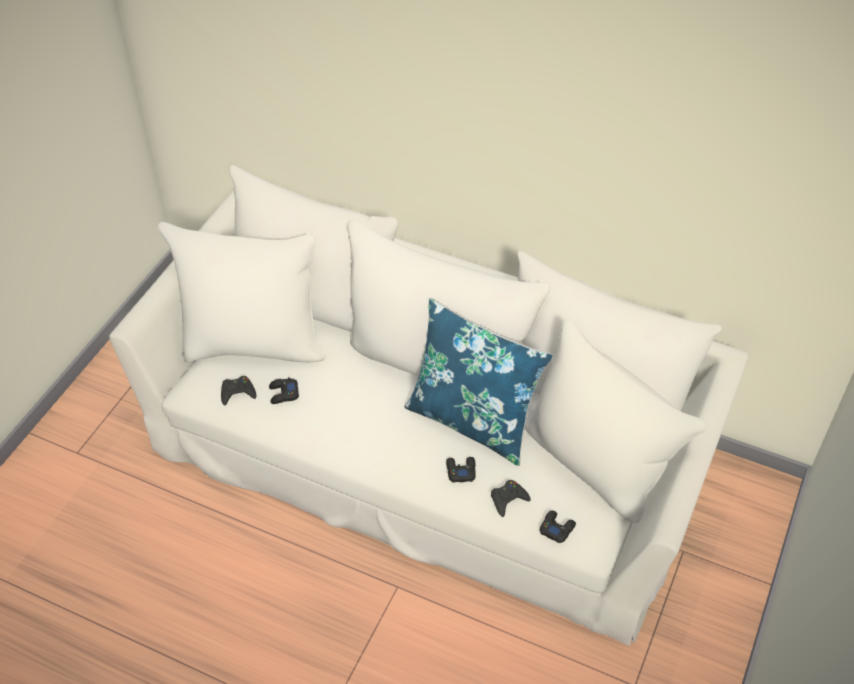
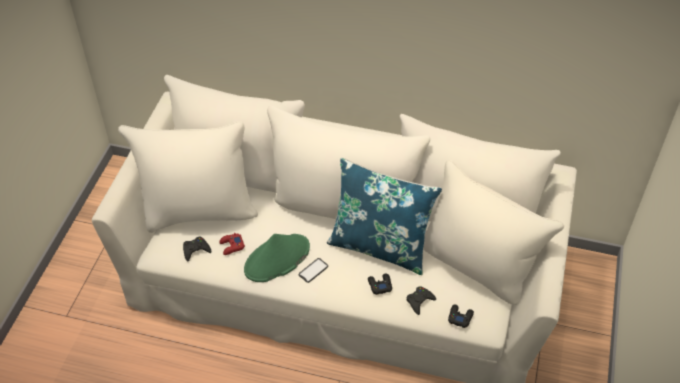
camera: 10 degrees left, 0 degrees up
(283, 394) = (232, 246): black game controller -> red game controller
(336, 418) = (277, 259): none -> green hat
(379, 439) = (313, 270): none -> phone

